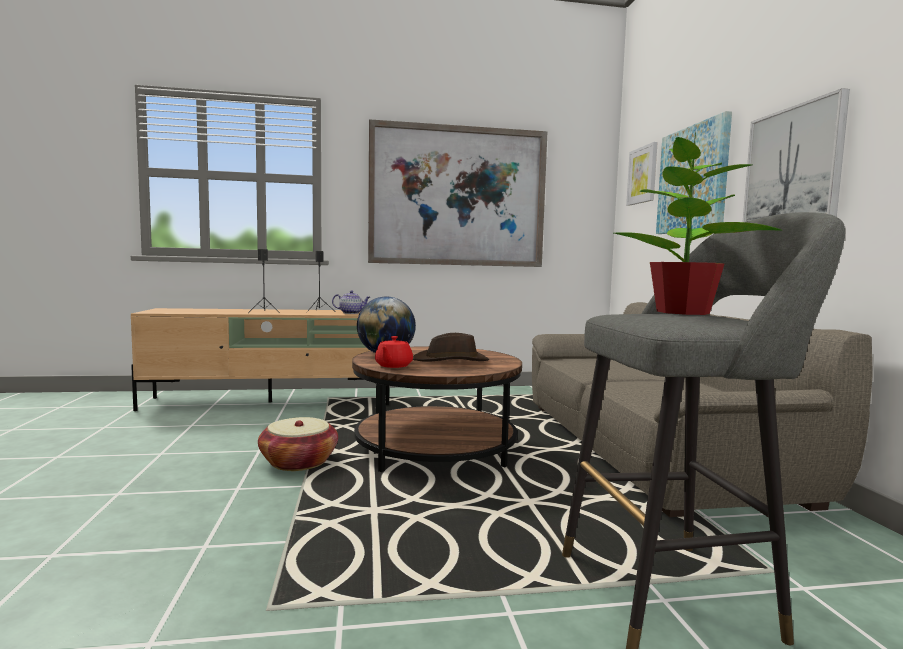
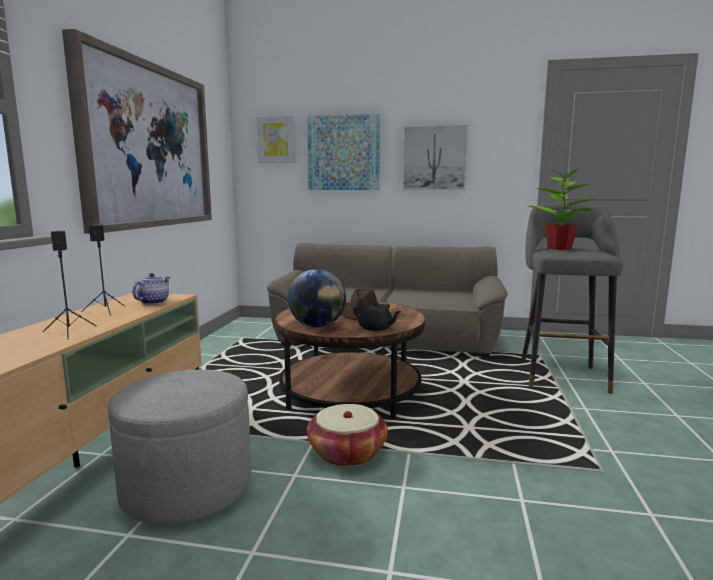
camera: 70 degrees left, 5 degrees up
(243, 427) = (187, 487): none -> grey ottoman
(393, 366) = (376, 328): red teapot -> black teapot

